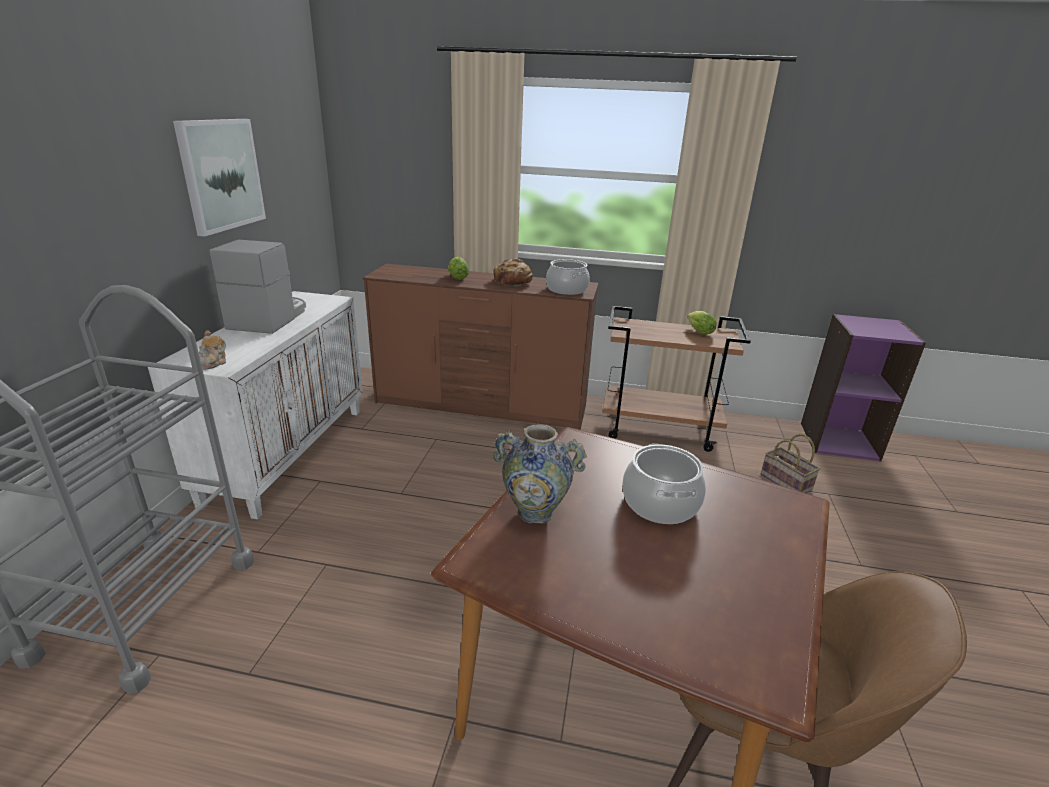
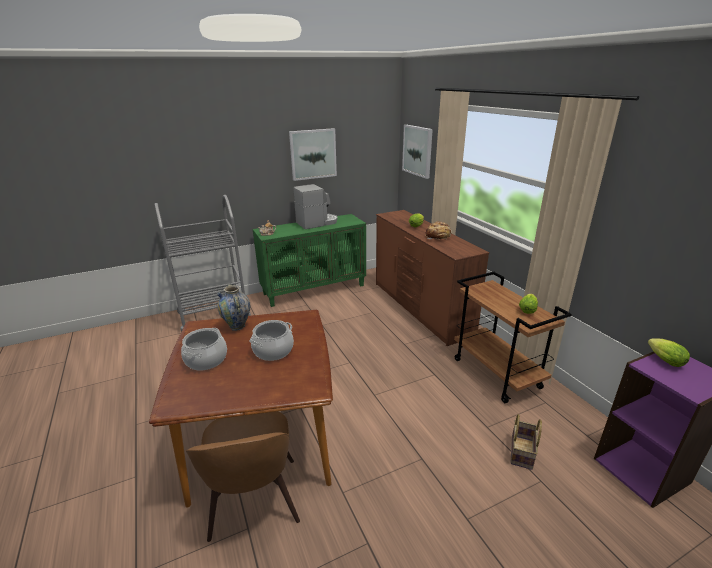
camera: 55 degrees right, 0 degrees up
(288, 453) = (314, 289): white cabinet -> green cabinet
(384, 160) = (417, 150): none -> picture
(566, 290) = (455, 249): cooking pot -> cooking pot (206, 359)
(854, 324) = (663, 359): none -> lettuce

